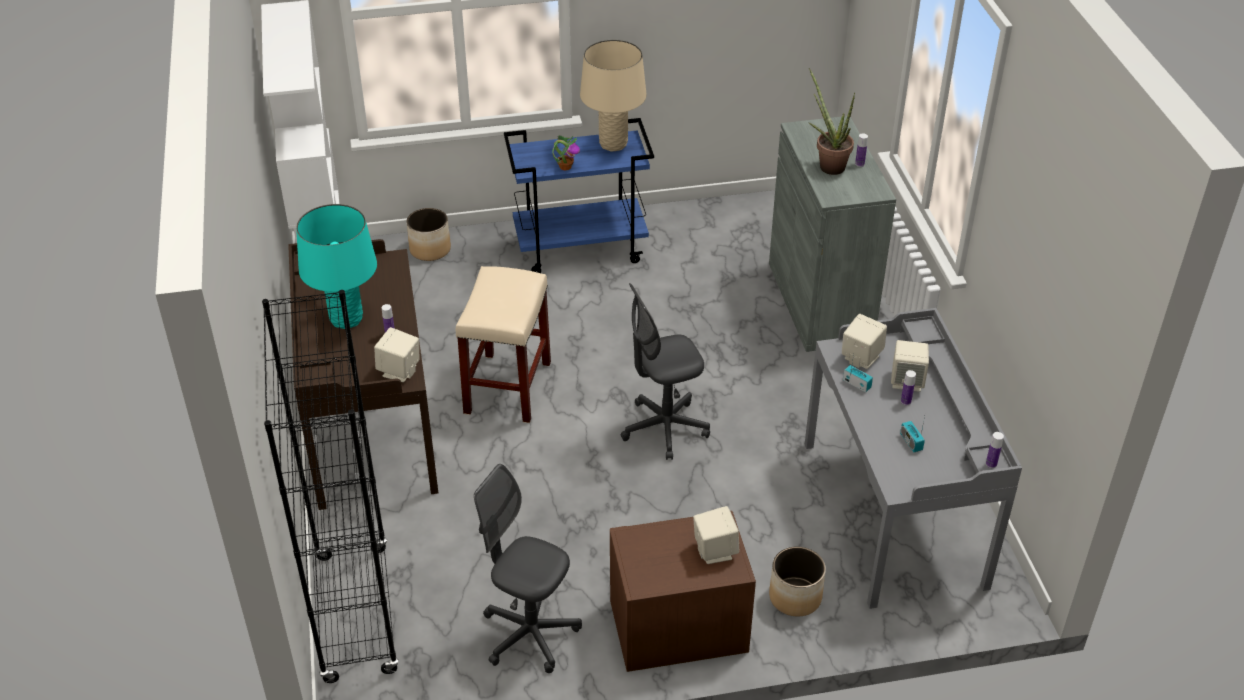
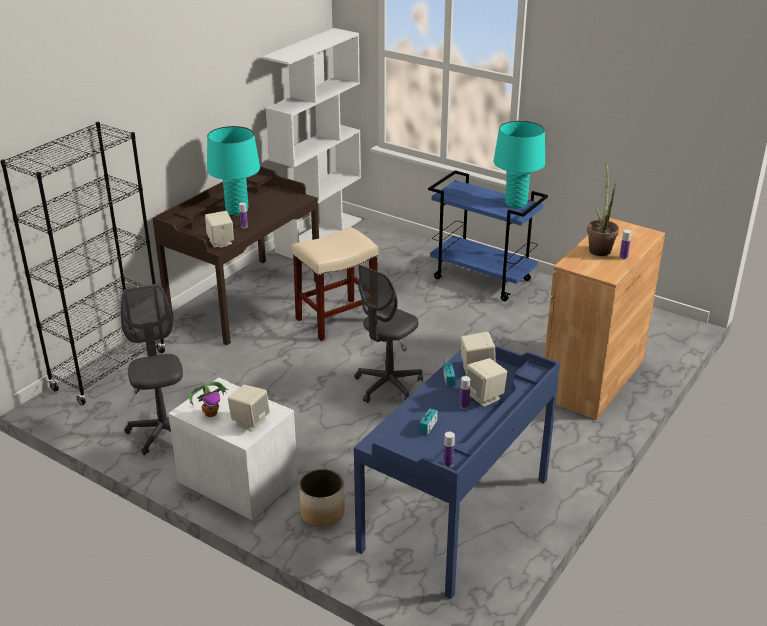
camera: 45 degrees right, 10 degrees down
(430, 249) = (399, 241): planter -> none
(565, 166) = (468, 202): potted plant -> potted plant (211, 413)
(613, 144) = (516, 204): beige table lamp -> turquoise table lamp
(664, 428) = (388, 386): grey office chair -> grey office chair turned 75 degrees counterclockwise
(677, 625) = (237, 480): brown nightstand -> white nightstand
(820, 302) = (593, 379): grey cabinet -> brown cabinet
(894, 513) = (456, 514): grey desk -> blue desk

